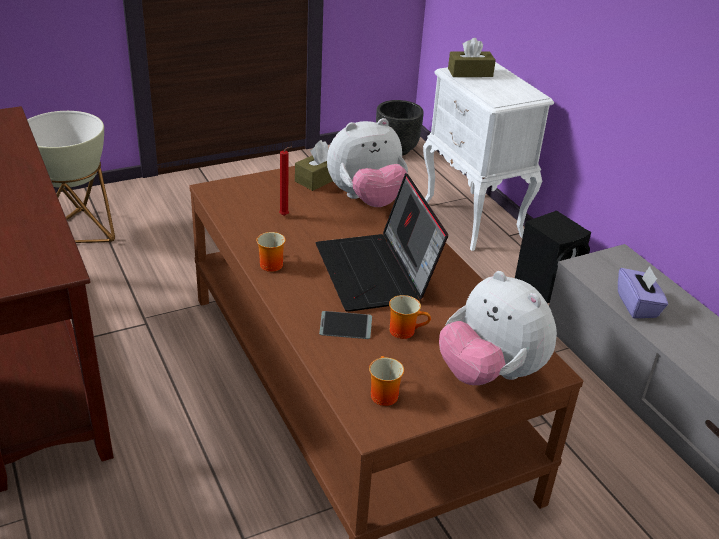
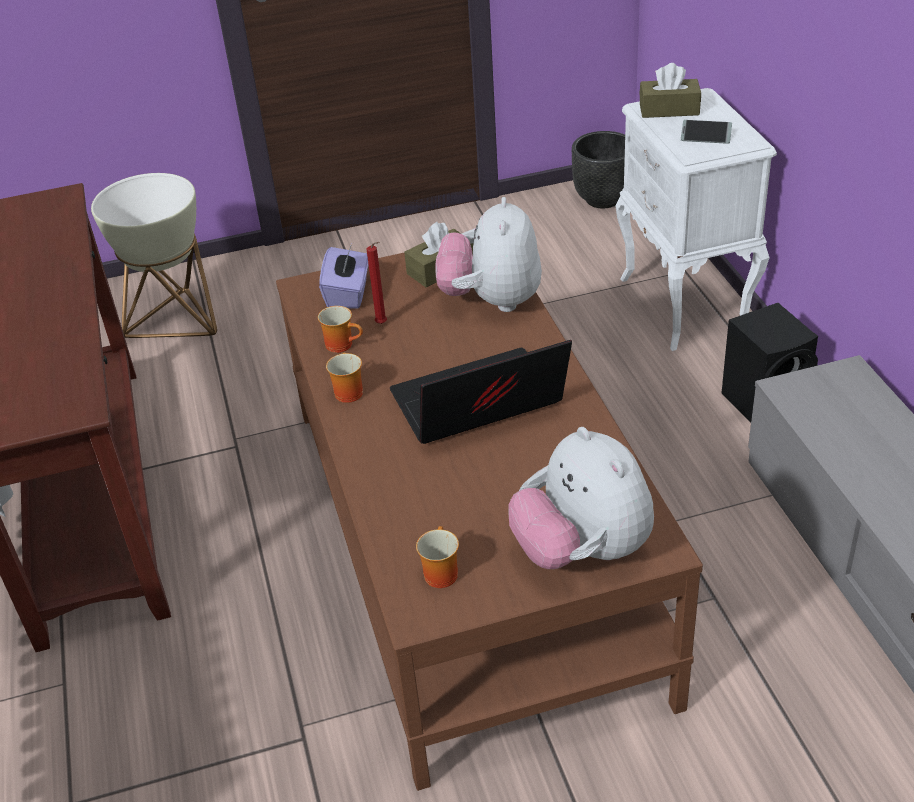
camera: 15 degrees right, 5 degrees up
(345, 329) = (417, 484): phone -> phone (705, 137)
(366, 200) = (492, 300): plush toy -> plush toy turned 105 degrees clockwise
(377, 273) = (477, 407): laptop -> laptop turned 75 degrees clockwise
(405, 330) = (491, 487): mug -> mug (343, 344)
(637, 305) = (848, 448): purple tissue box -> purple tissue box (348, 294)

